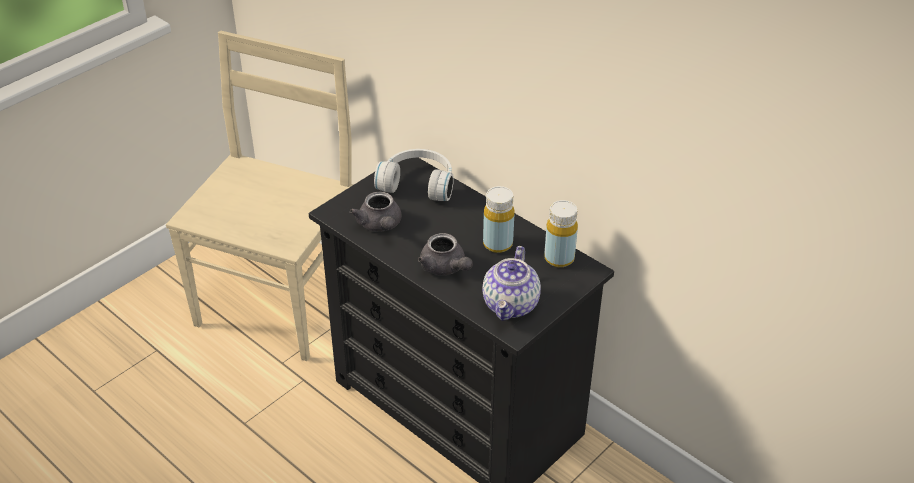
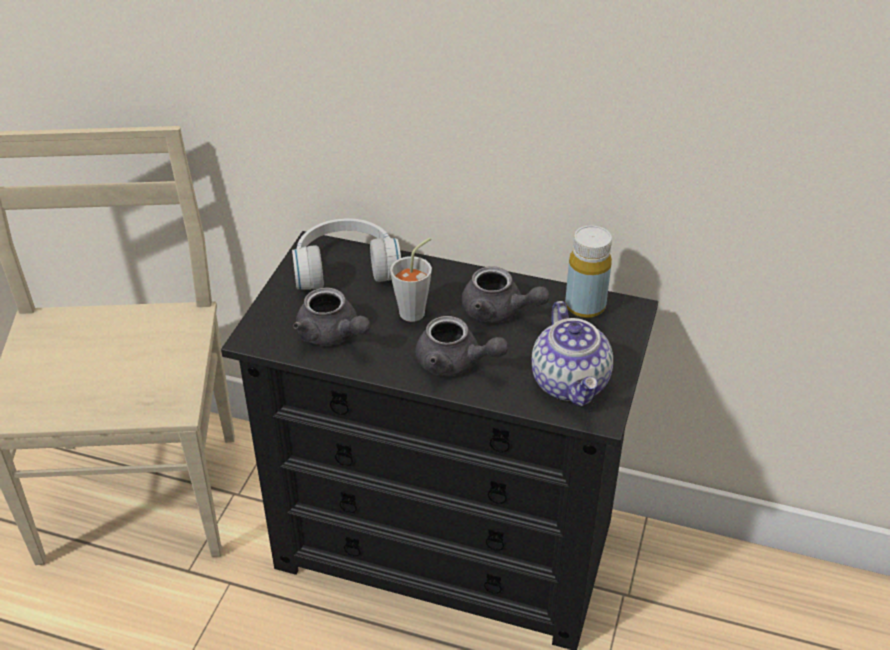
camera: 25 degrees left, 0 degrees up
(444, 226) = (416, 310): none -> grey cup
(497, 244) = (499, 312): yellow bottle -> grey teapot

